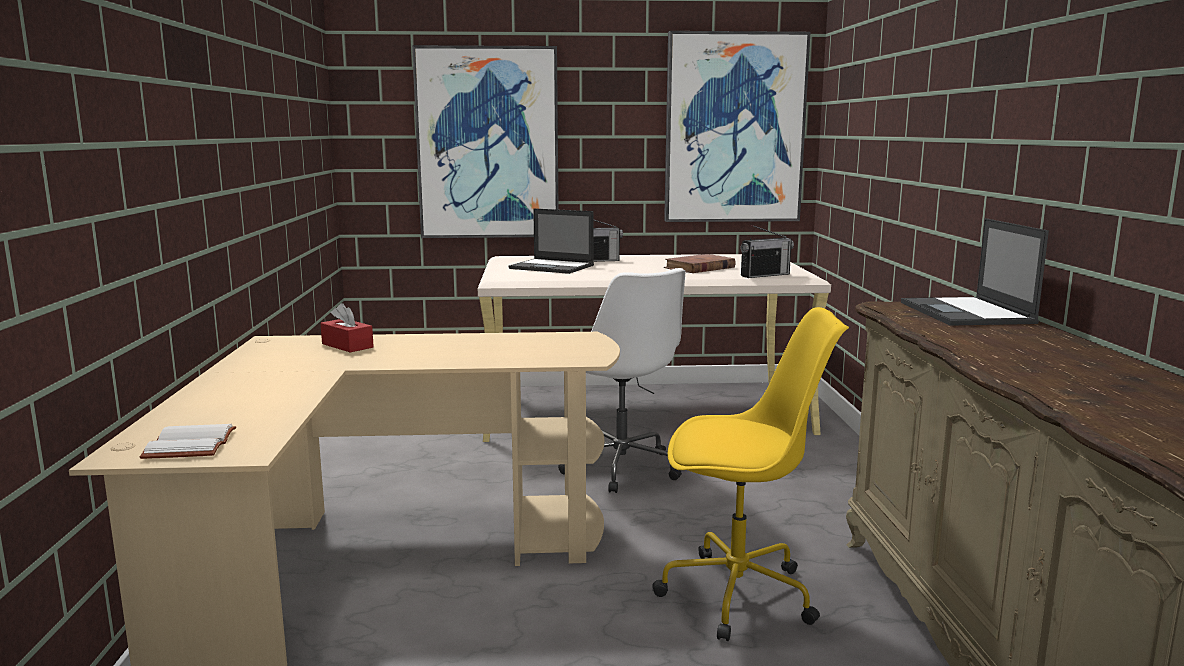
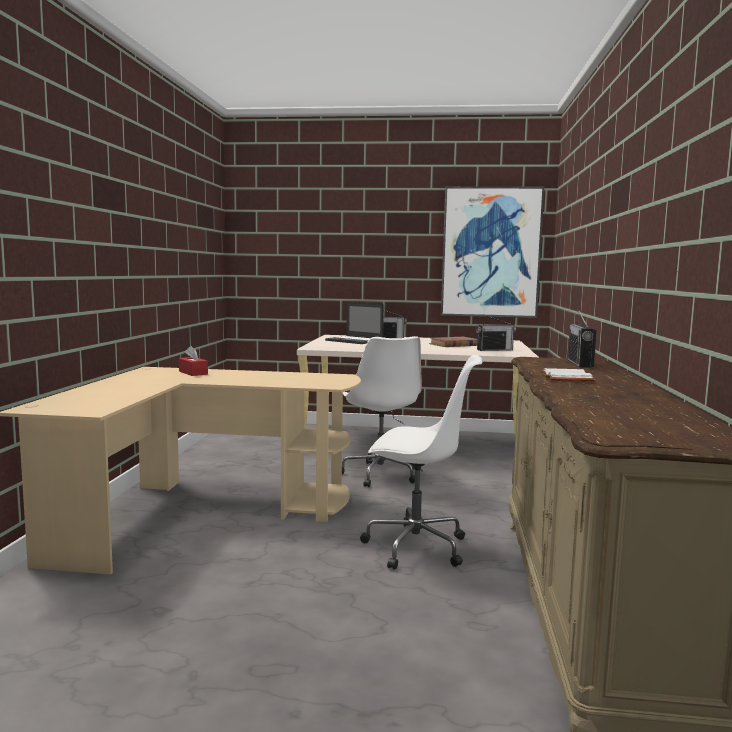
camera: 10 degrees right, 5 degrees down
(188, 444) = (66, 407): white book -> white book (564, 378)
(488, 143) = (323, 260): picture -> none
(741, 595) = (418, 547): yellow office chair -> white office chair
(967, 313) = (580, 363): laptop -> radio

